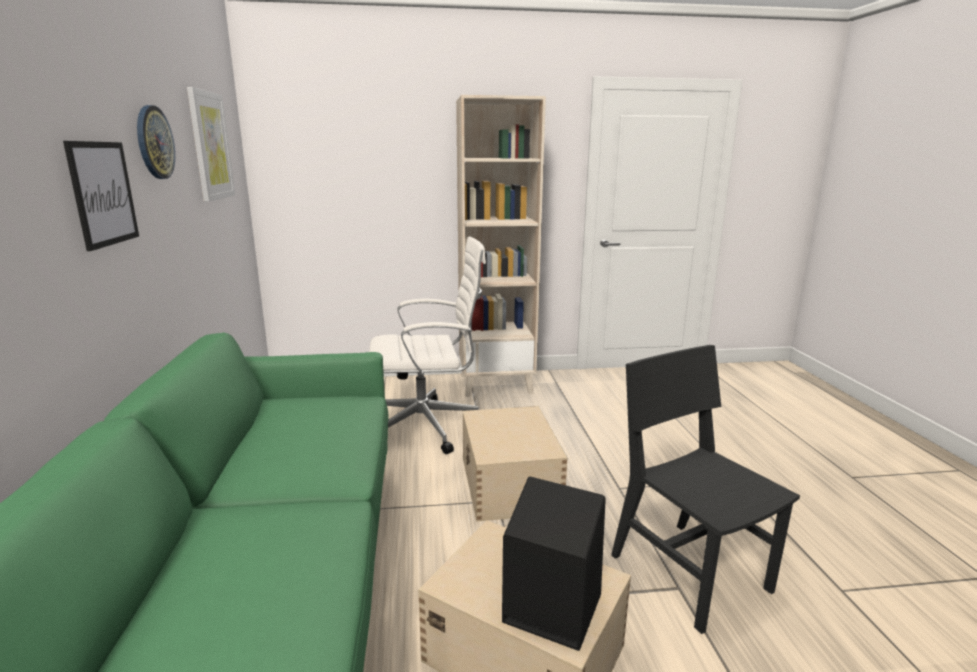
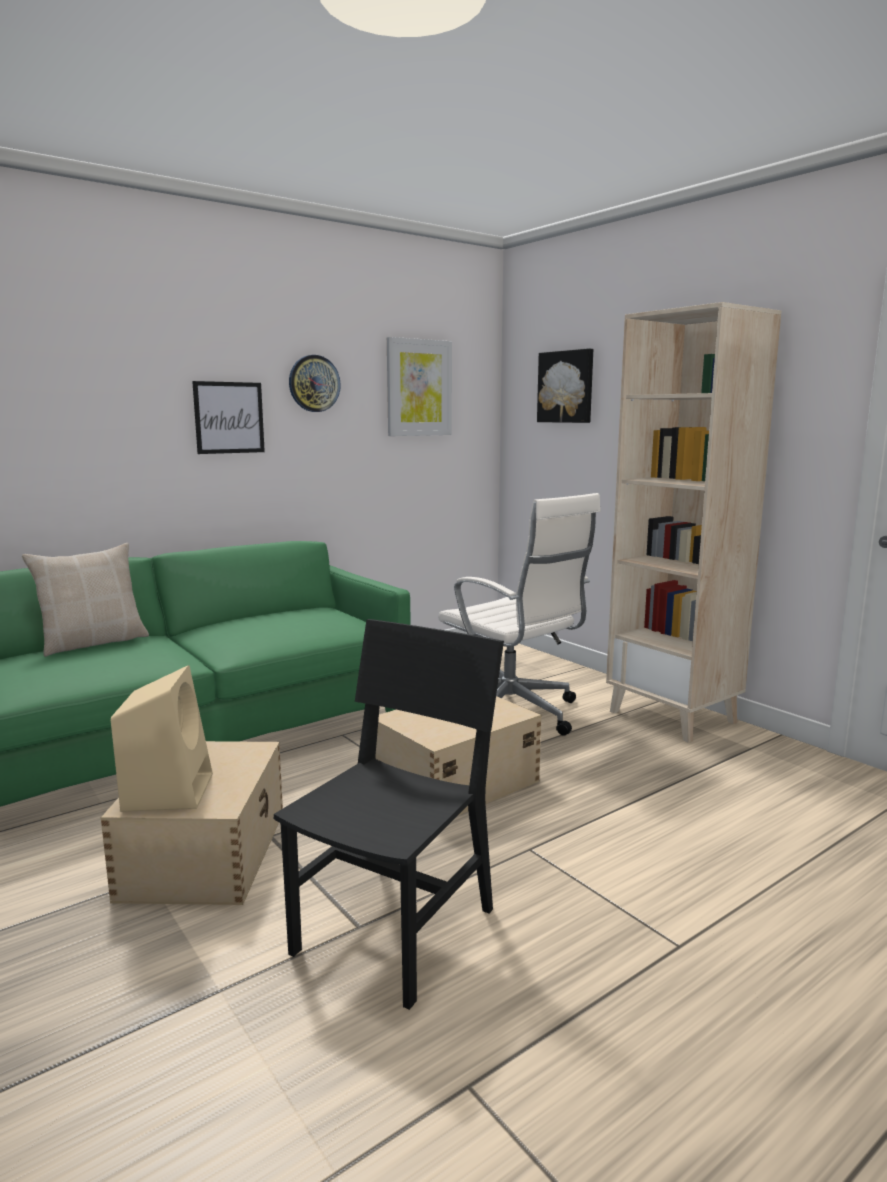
camera: 60 degrees right, 5 degrees down
(176, 563) = (93, 643): none -> beige pillow
(336, 147) = (566, 387): none -> picture
(549, 608) = (168, 791): black speaker -> beige speaker

